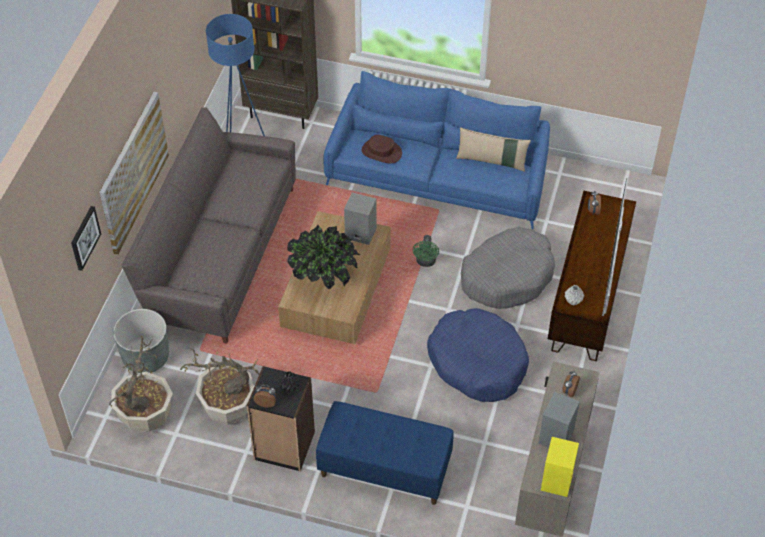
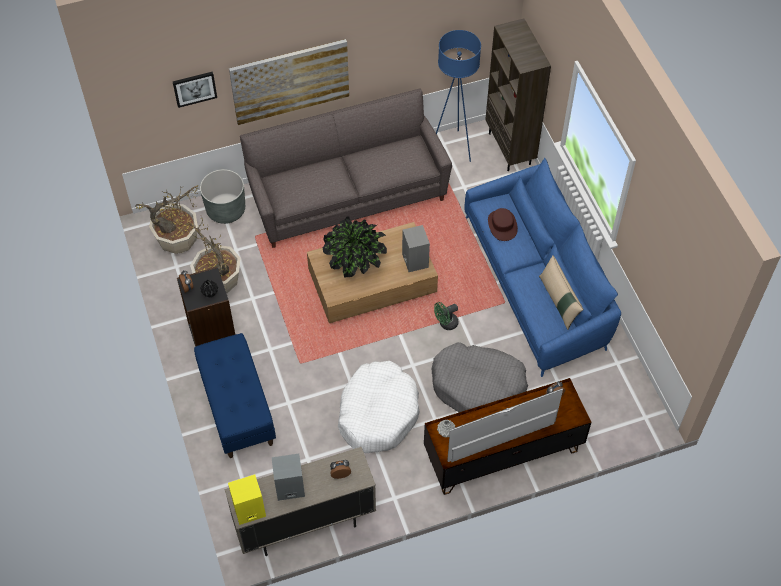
camera: 55 degrees right, 5 degrees up
(477, 362) = (378, 413): blue dog bed -> white dog bed

